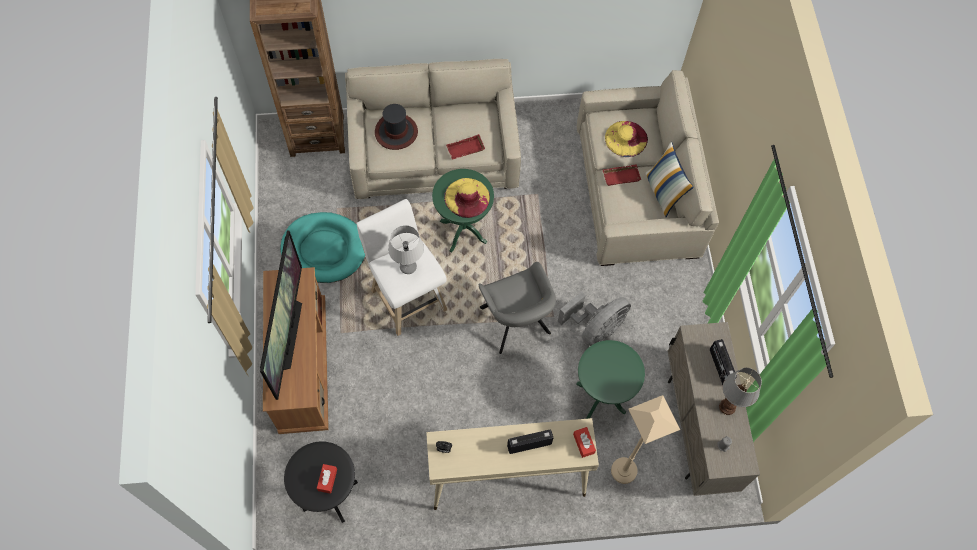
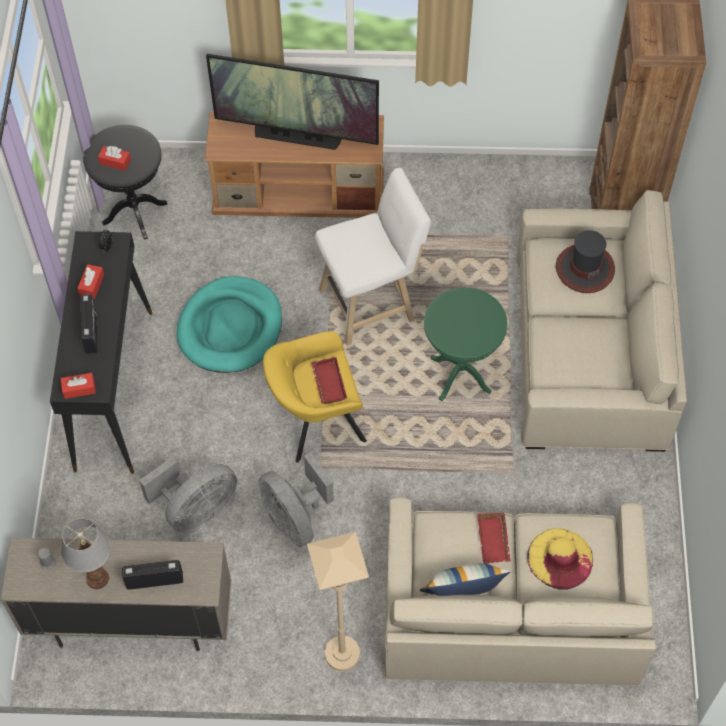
camera: 100 degrees right, 5 degrees down
(324, 249) = (449, 220): turquoise dog bed -> turquoise dog bed (230, 328)
(408, 267) = (360, 248): grey table lamp -> none
(465, 150) = (551, 347): red tray -> red tray (327, 383)
(467, 197) = (461, 326): yellow hat -> none
(483, 454) = (91, 285): none -> red tissue box
(506, 479) = (114, 388): beige console table -> black console table
(515, 324) = (316, 422): grey armchair -> yellow armchair
(600, 398) = (196, 509): green side table -> grey fan
(623, 471) = (94, 521): beige floor lamp -> beige floor lamp (342, 654)

